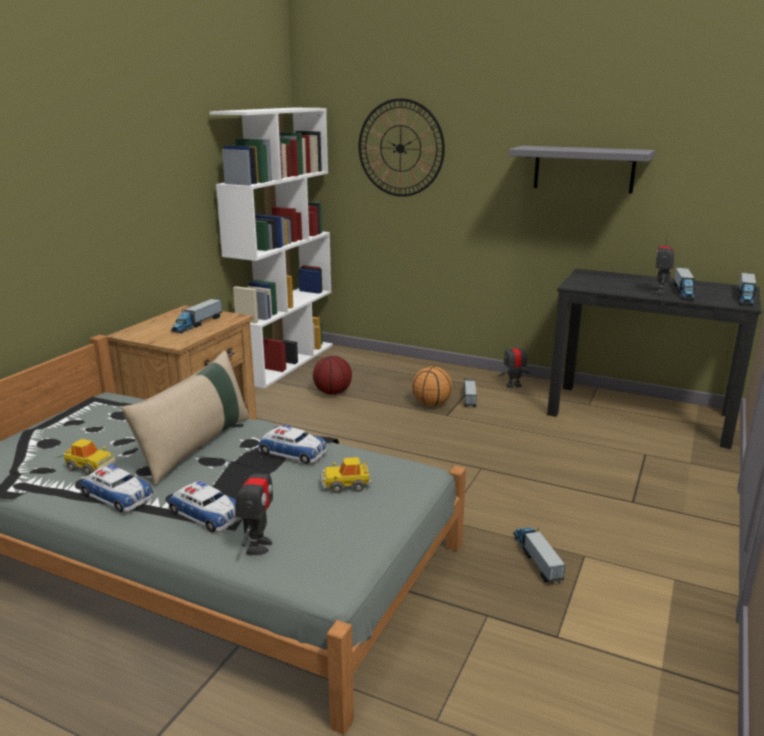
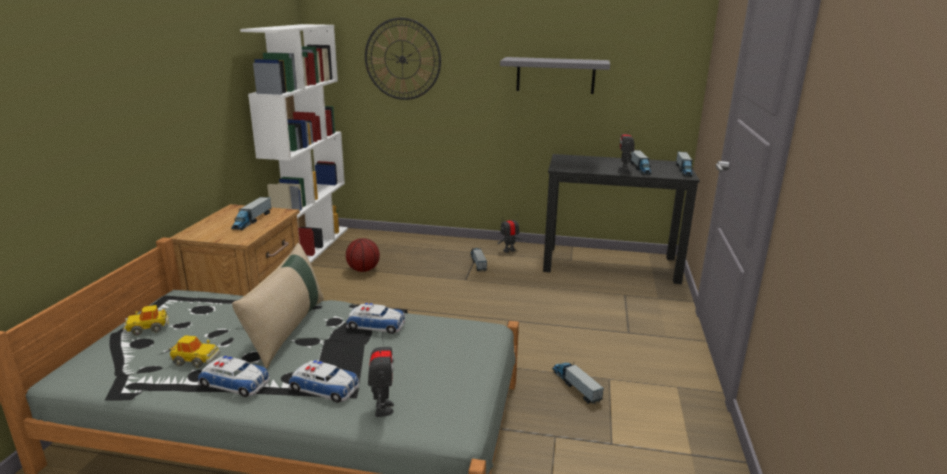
camera: 15 degrees left, 0 degrees up
(346, 485) = (432, 347): toy car -> toy car (147, 328)
(432, 404) = (450, 271): basketball -> none

